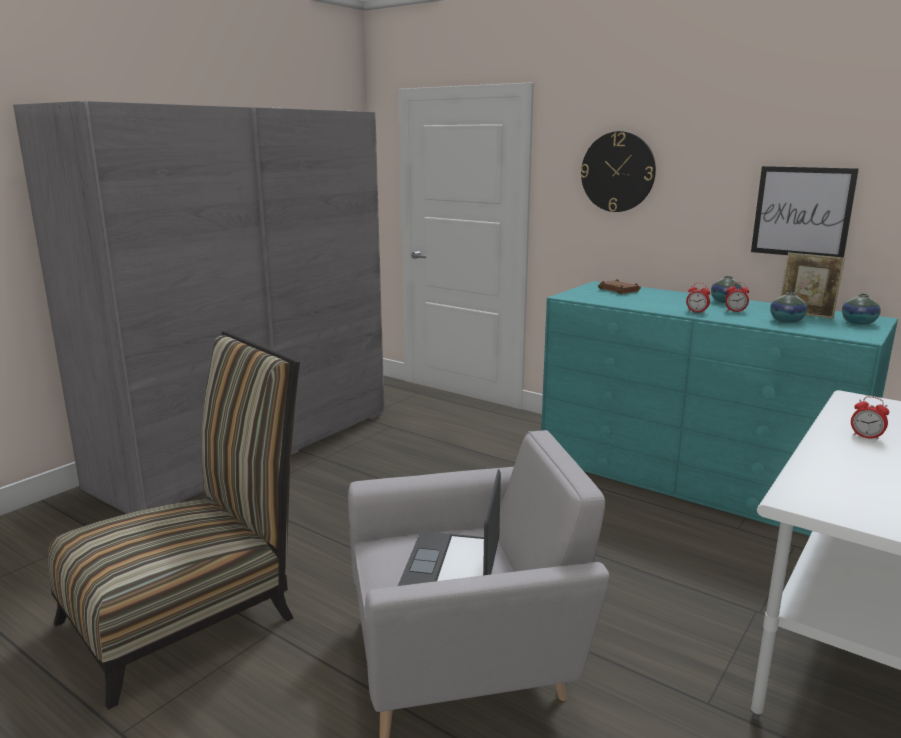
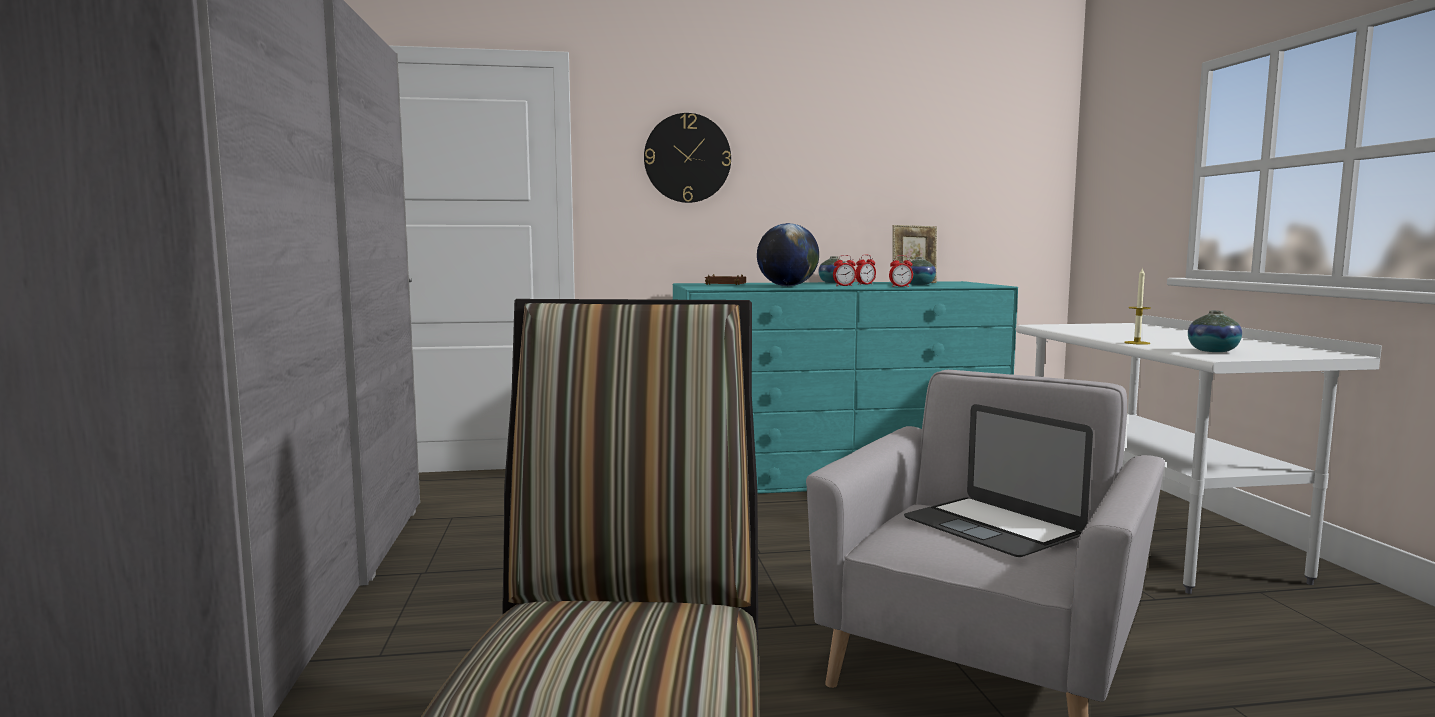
camera: 45 degrees left, 10 degrees down
(646, 304) = (787, 286): none -> globe
(802, 212) = (874, 193): picture -> none
(818, 453) = (1137, 343): none -> candle
(858, 323) = (958, 283): vase -> vase (1213, 351)
(866, 437) = (1120, 335): alarm clock -> alarm clock (900, 286)

